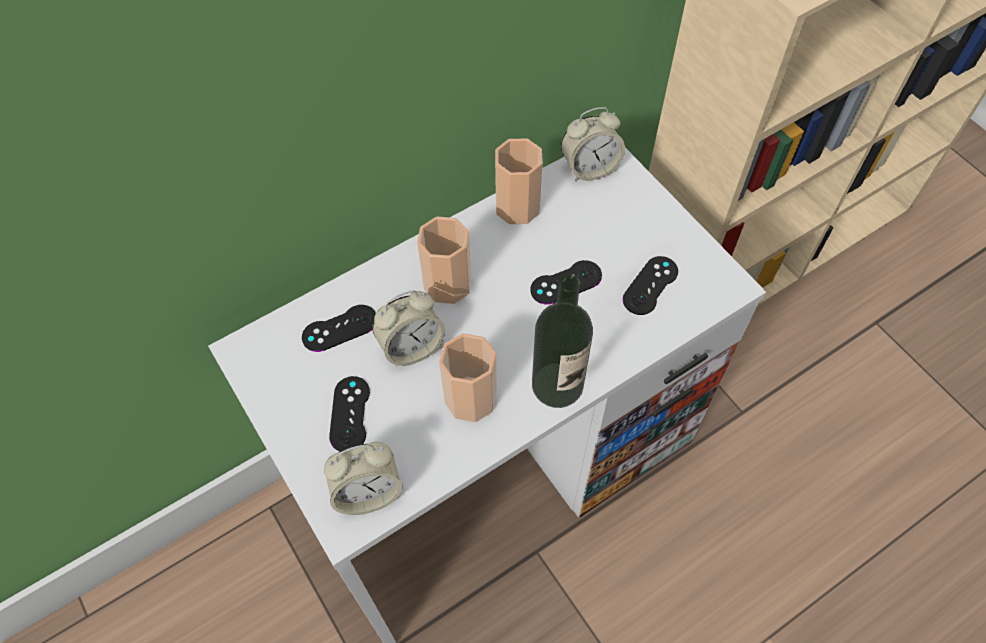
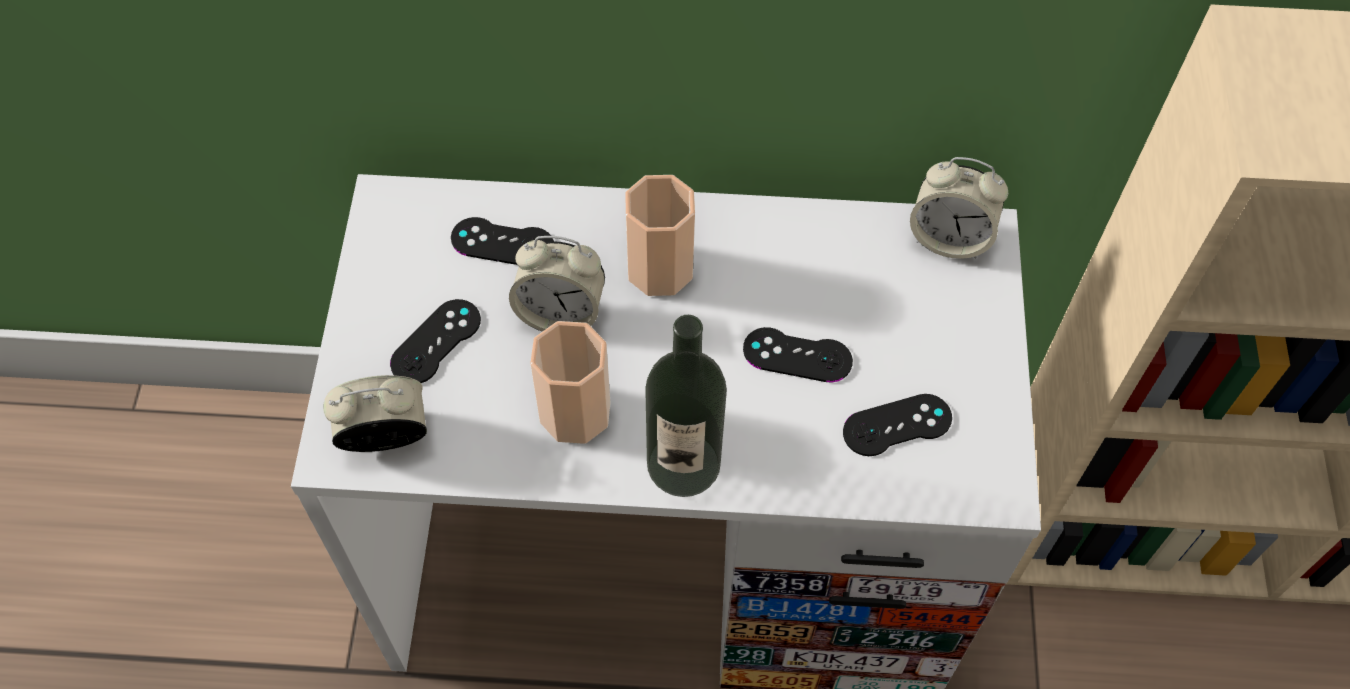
camera: 35 degrees right, 0 degrees up
(368, 492) = (385, 436): alarm clock -> alarm clock turned 150 degrees clockwise
(517, 207) = (818, 230): cup -> none

